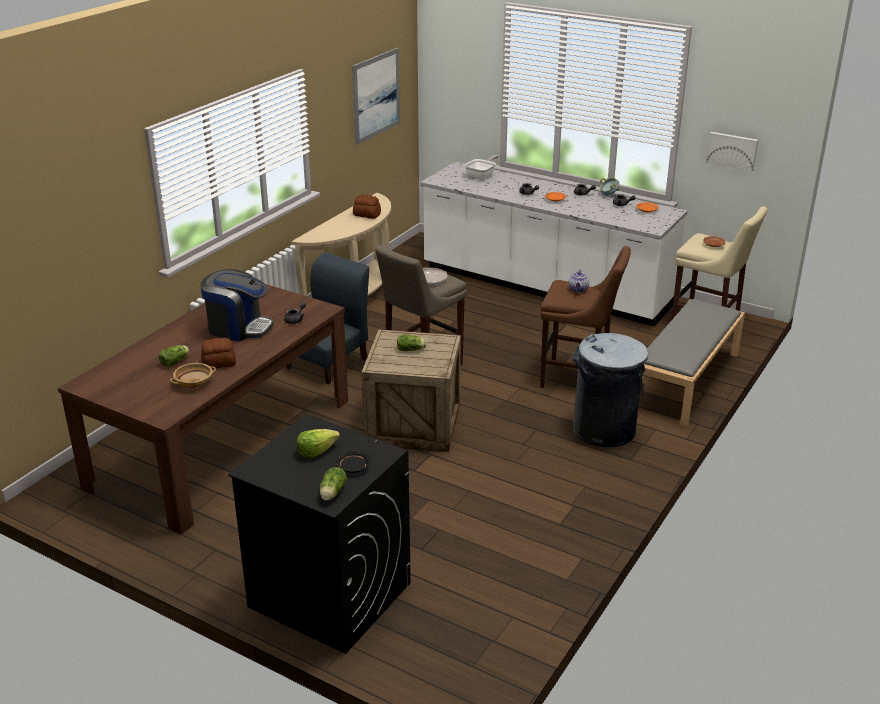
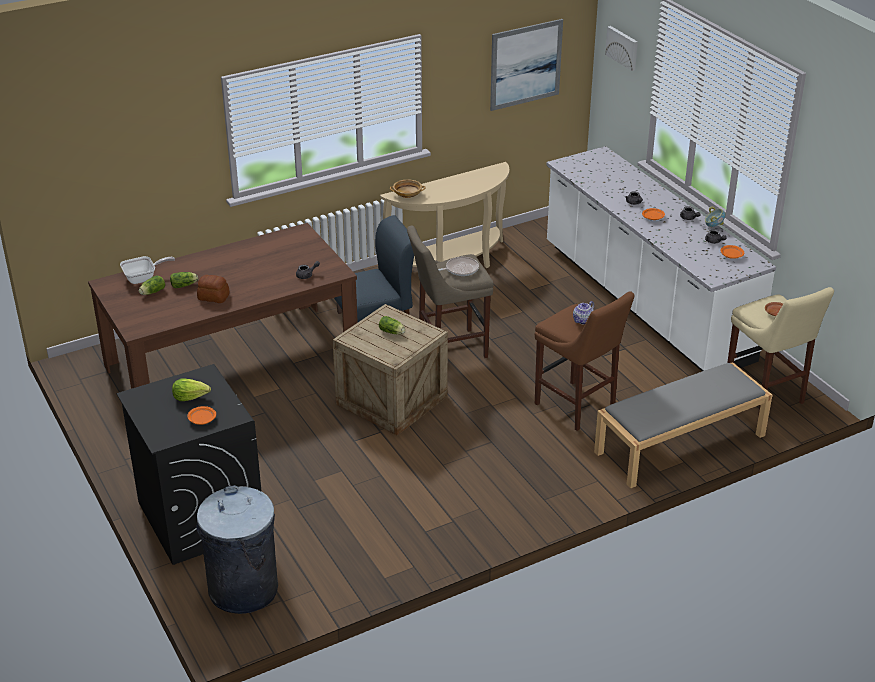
camera: 30 degrees right, 5 degrees up
(194, 383) = (181, 308): beige bowl -> beige bowl (407, 194)
(238, 328) = (257, 269): coffee machine -> none
(332, 493) = (167, 434): lettuce -> lettuce (152, 292)
(353, 467) = (201, 419): black plate -> orange plate
(367, 214) = (471, 184): bread -> none
(482, 176) = (612, 170): frying pan -> frying pan (143, 278)
(604, 430) = (549, 465): grey trash can -> grey trash can (243, 589)
(732, 150) = (827, 217): picture -> picture (623, 47)

